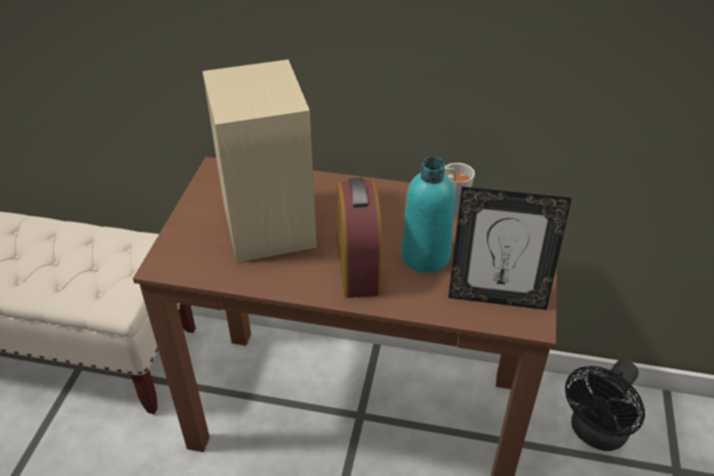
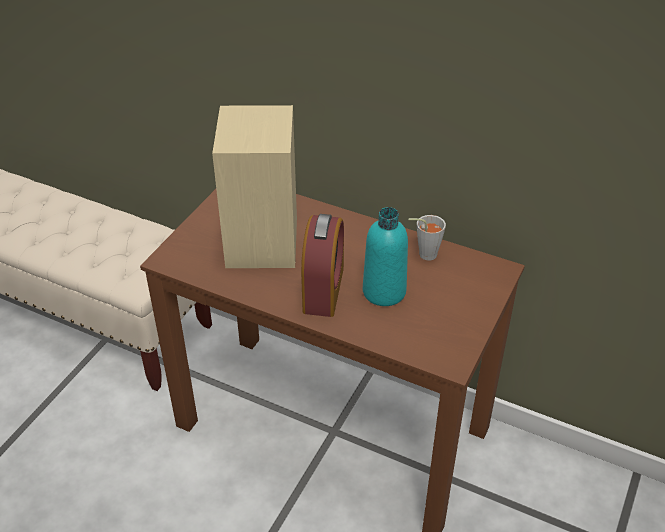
camera: 15 degrees right, 0 degrees up
(497, 297) = (431, 338): picture frame -> none
(595, 433) = (549, 496): black fan -> none

